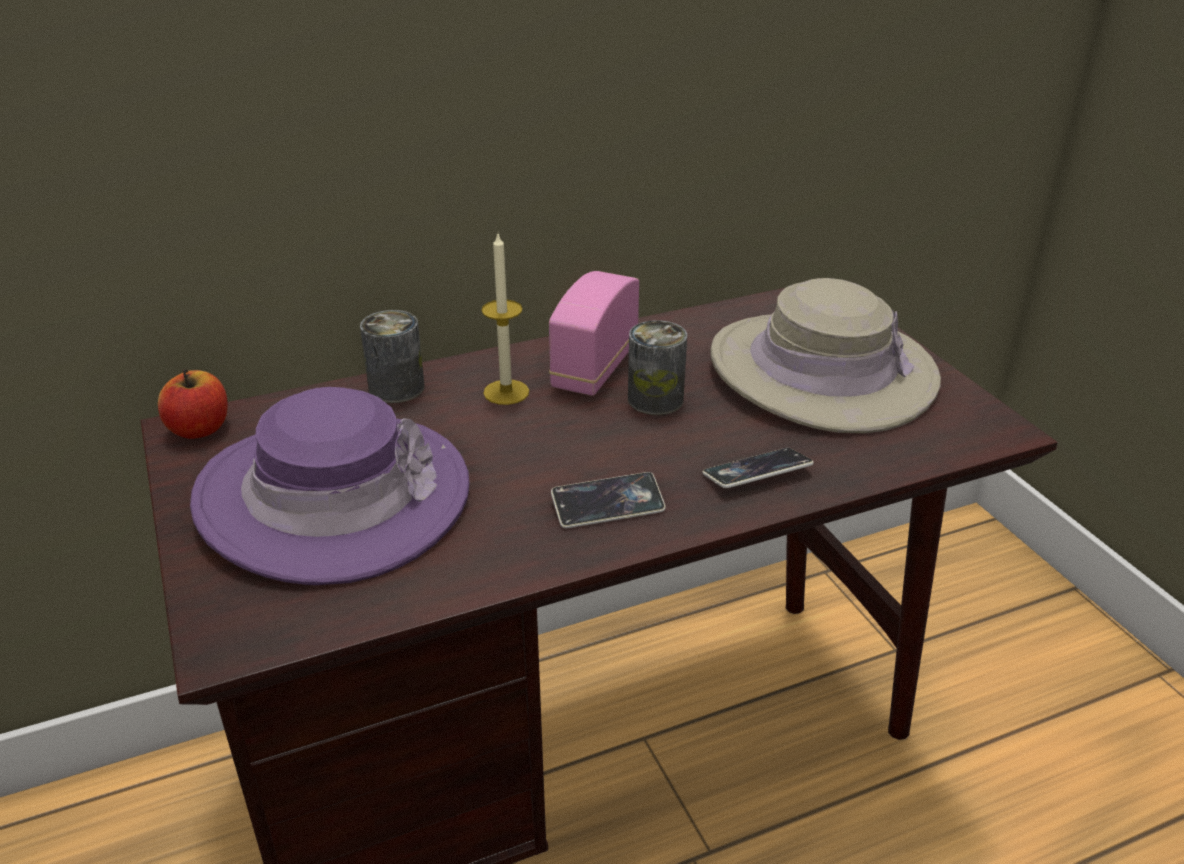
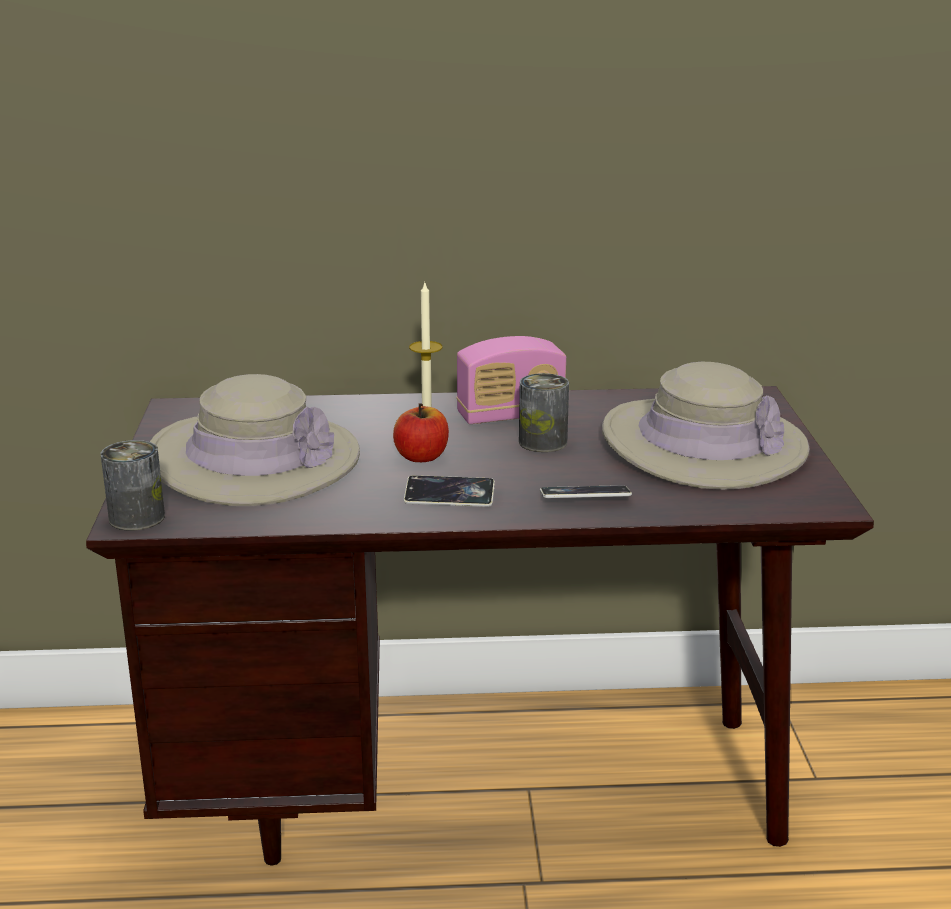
camera: 20 degrees right, 10 degrees down
(200, 429) = (187, 409): apple -> apple (421, 457)
(334, 497) = (254, 460): purple hat -> beige hat
(396, 388) = (345, 406): can -> can (137, 517)
(595, 367) = (510, 416): radio -> radio turned 150 degrees counterclockwise

